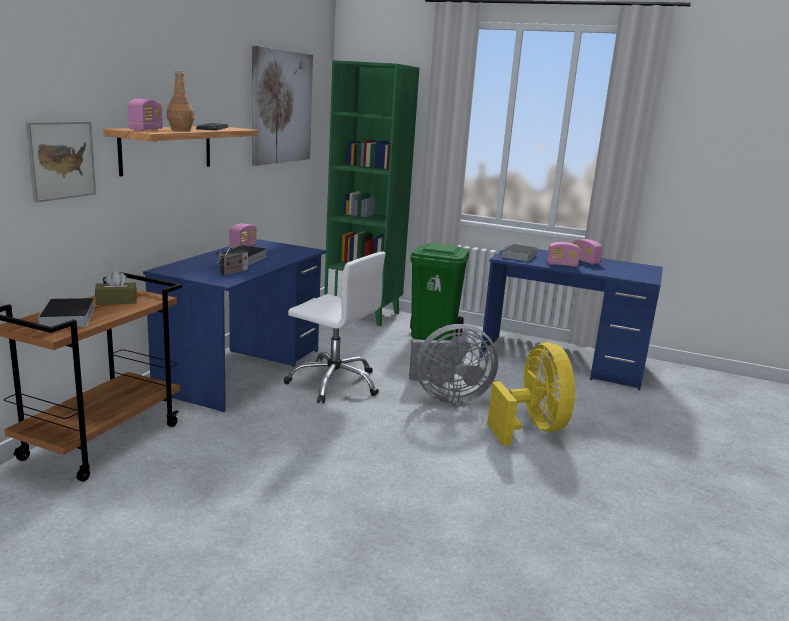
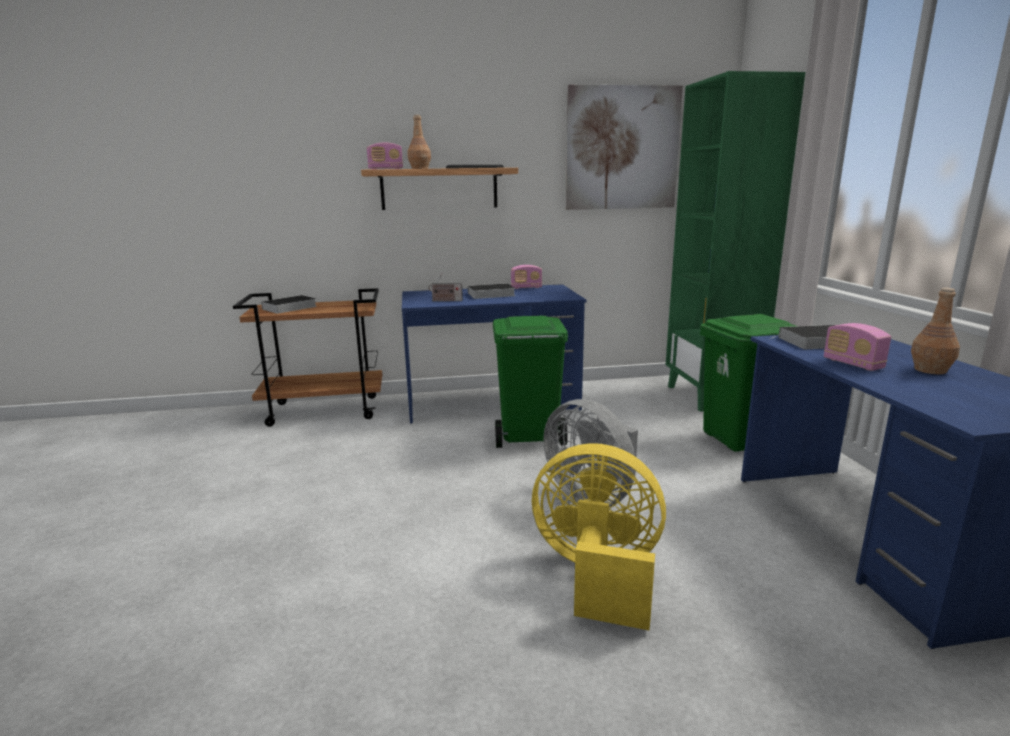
camera: 60 degrees right, 0 degrees up
(61, 160) = (323, 194): picture -> none
(116, 301) = (339, 305): brown tissue box -> none
(334, 383) = (528, 438): white office chair -> green trash can
(532, 428) = (597, 575): yellow fan -> yellow fan turned 120 degrees counterclockwise
(584, 261) = (930, 370): radio -> brown bottle

